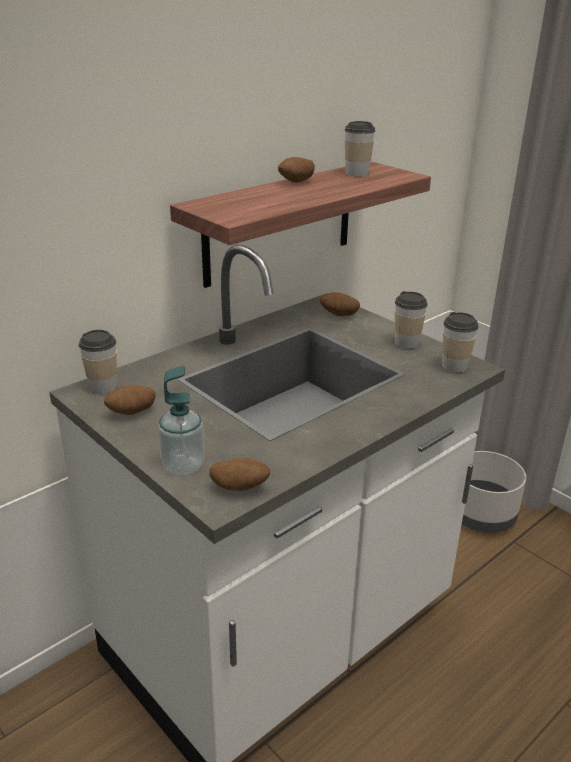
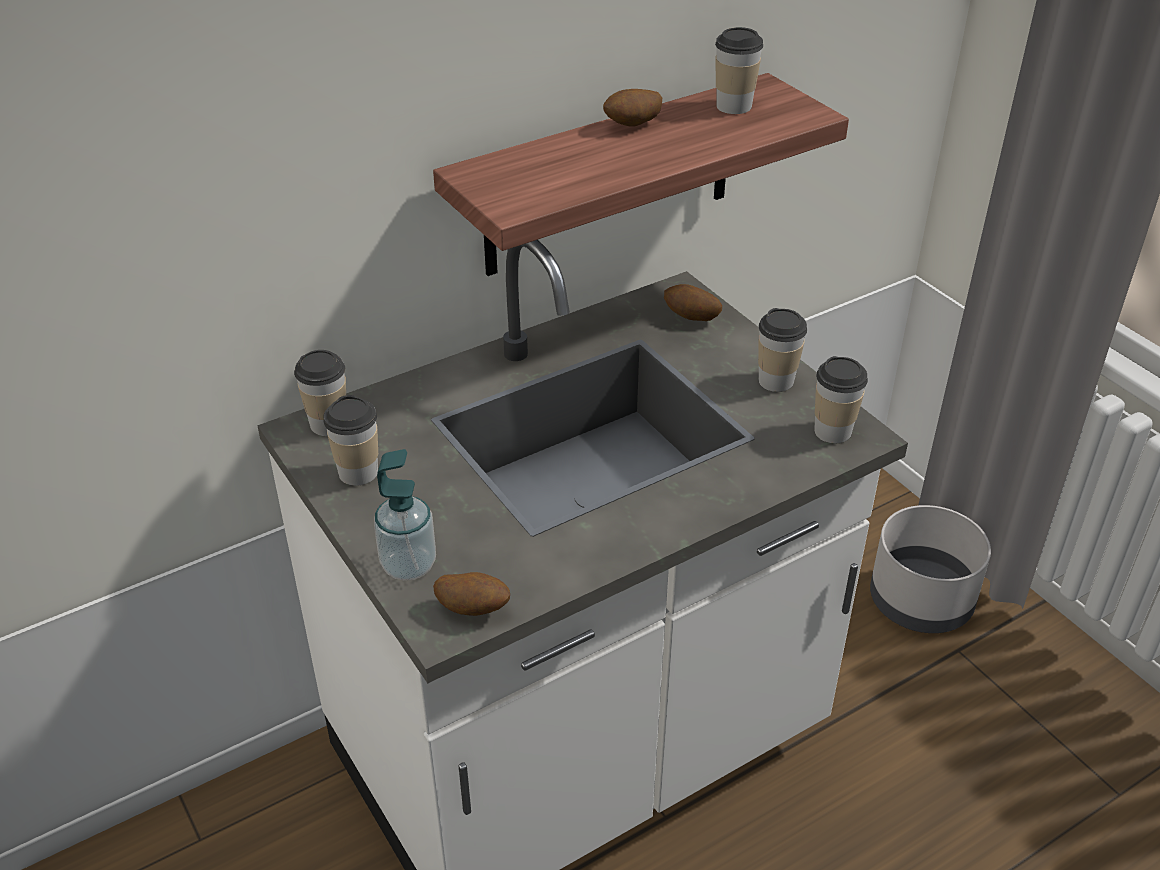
camera: 10 degrees right, 10 degrees up
(131, 413) = (358, 472): potato -> cup

